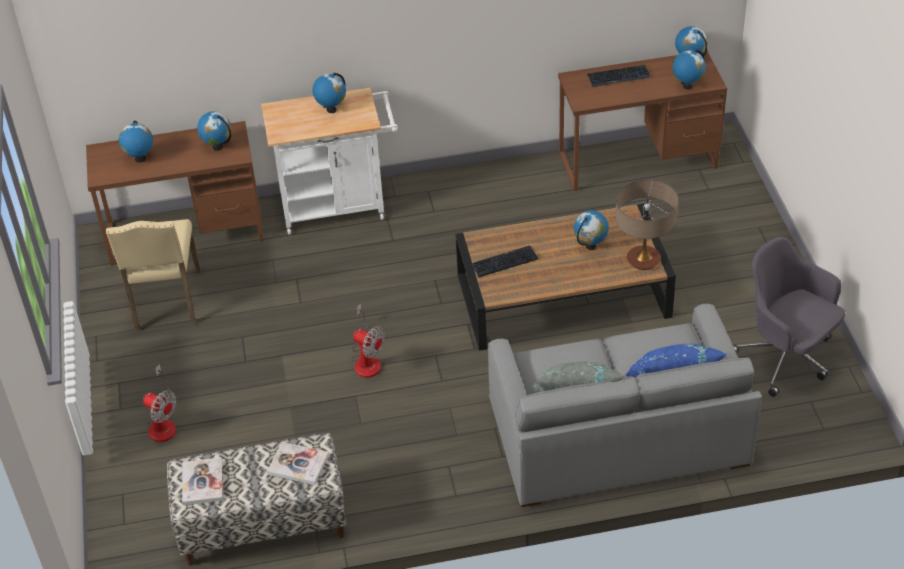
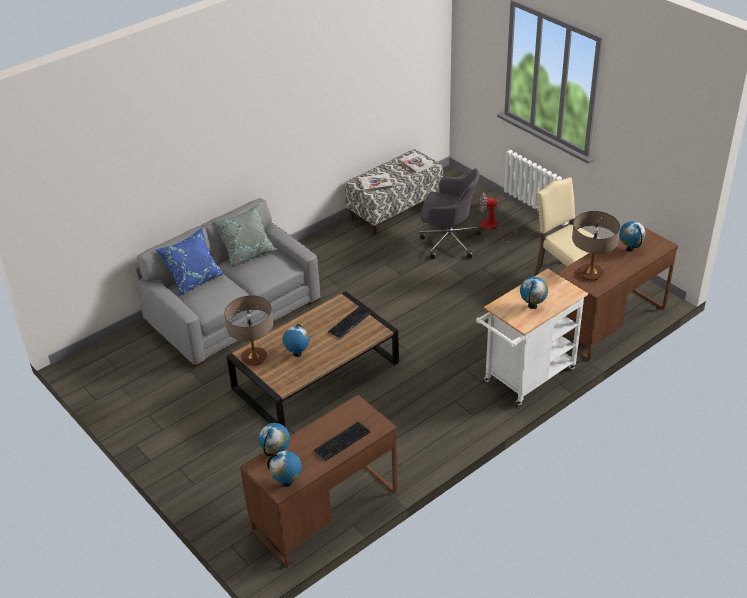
camera: 150 degrees right, 5 degrees down
(218, 147) = (590, 274): globe -> table lamp
(367, 360) = (411, 294): fan -> none
(786, 358) = (141, 390): grey office chair -> grey office chair (448, 241)

